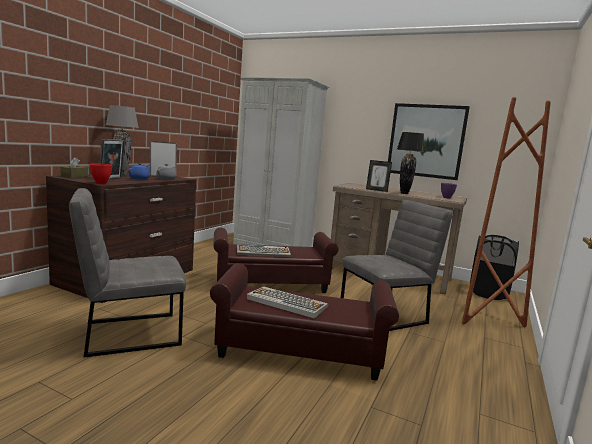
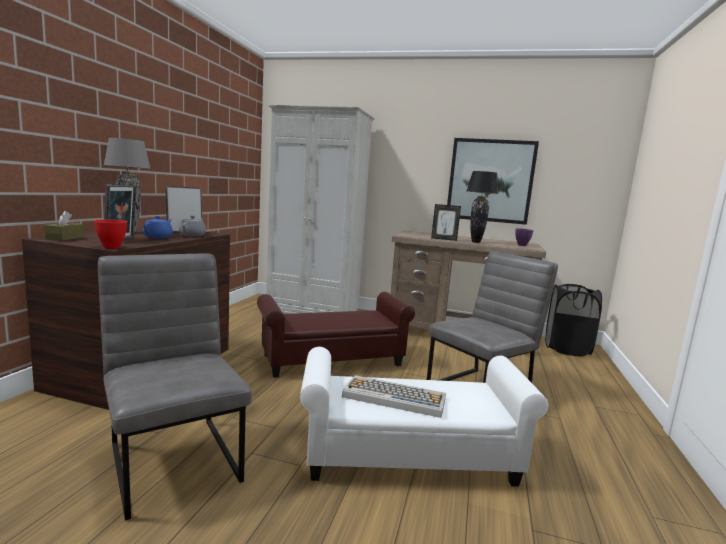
camera: 10 degrees left, 0 degrees up
(129, 333) = (175, 459): grey chair -> grey chair turned 90 degrees clockwise
(263, 252) = (325, 322): keyboard -> none
(299, 352) = (409, 456): brown ottoman -> white ottoman
(484, 318) = (581, 381): brown clothes rack -> none

